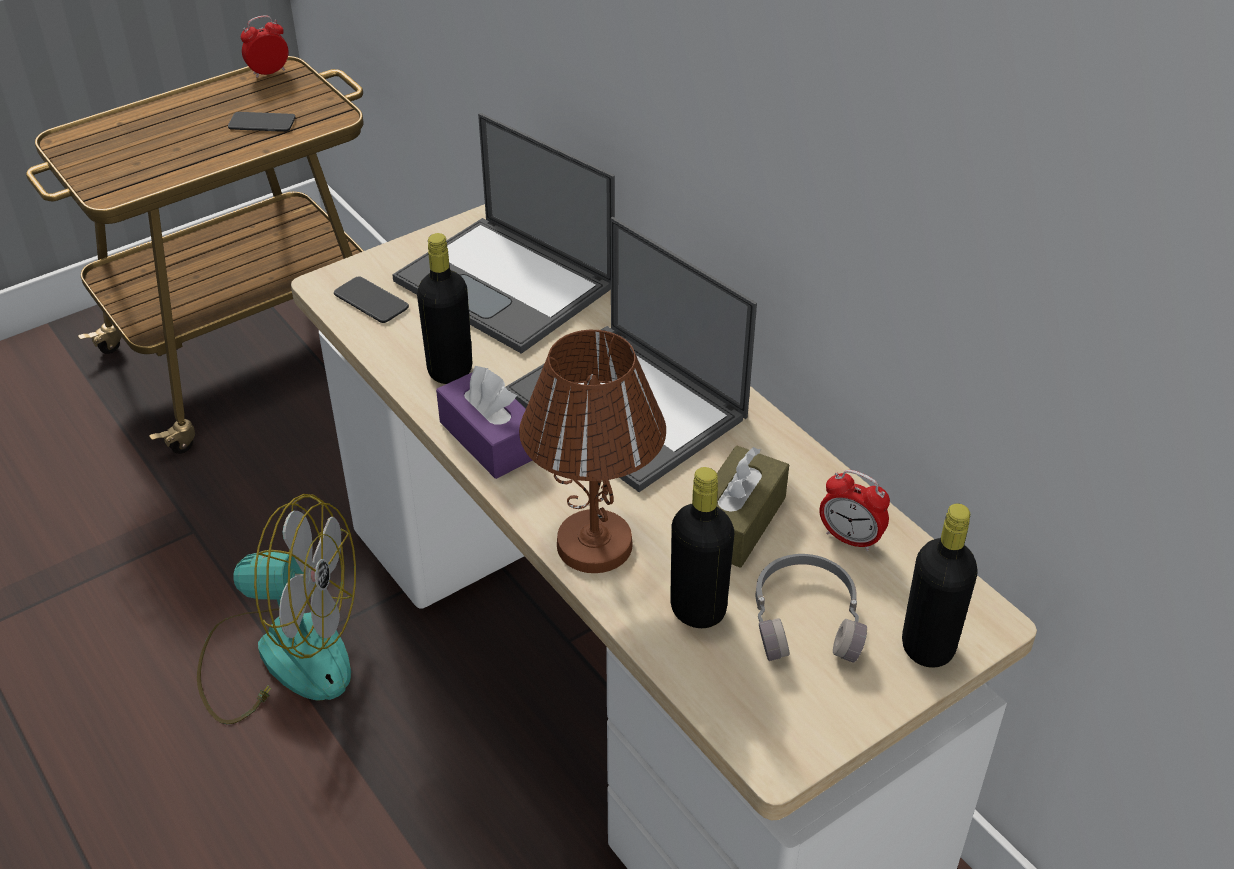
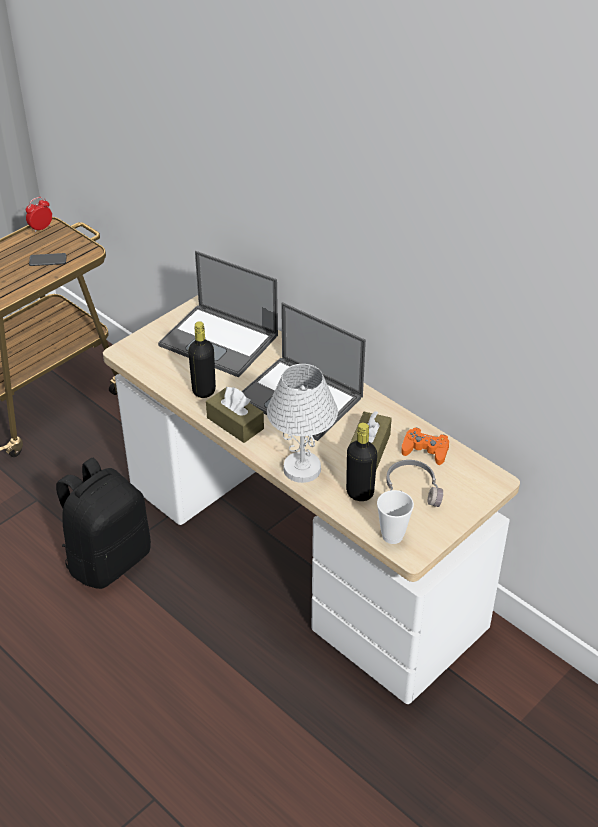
camera: 10 degrees left, 0 degrees up
(281, 654) = (108, 559): fan -> black backpack
(371, 301) = (150, 358): phone -> none
(490, 439) = (235, 423): purple tissue box -> brown tissue box
(596, 544) = (302, 468): brown table lamp -> white table lamp
(745, 712) = (392, 536): none -> cup
(850, 538) = (425, 450): alarm clock -> orange game controller
(928, 647) = (471, 495): black bottle -> none

